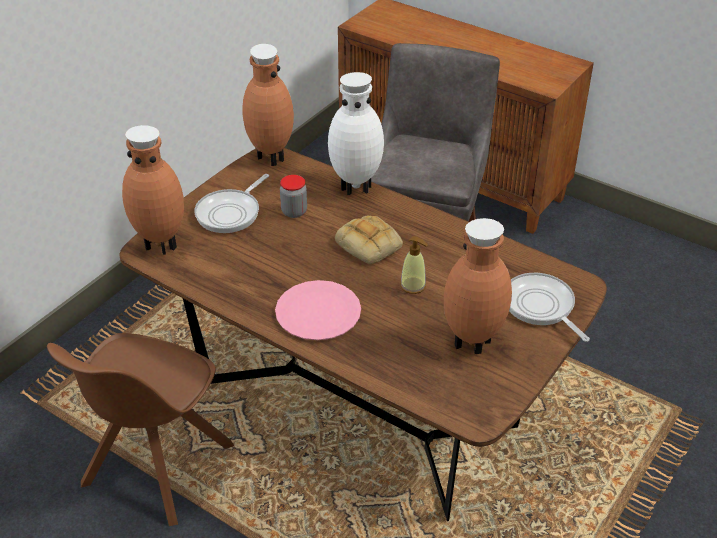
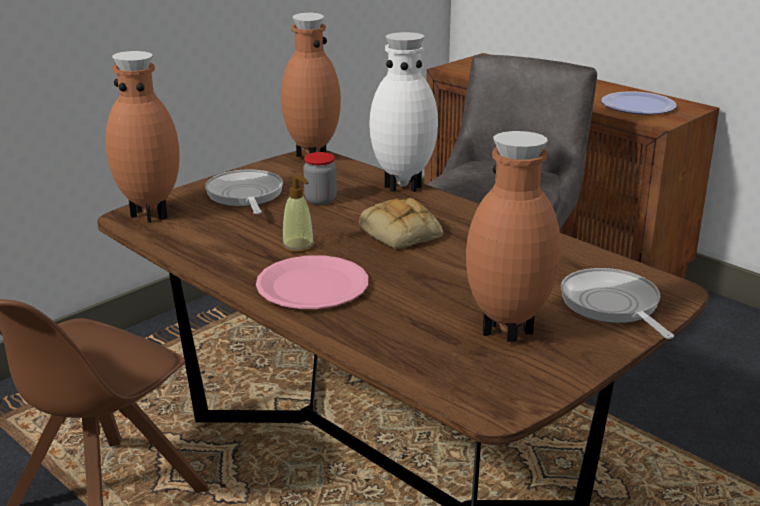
camera: 10 degrees right, 15 degrees down
(231, 213) = (245, 196): frying pan -> frying pan turned 120 degrees clockwise
(413, 286) = (444, 272): soap dispenser -> soap dispenser (298, 246)
(527, 66) = (638, 105): none -> plate

